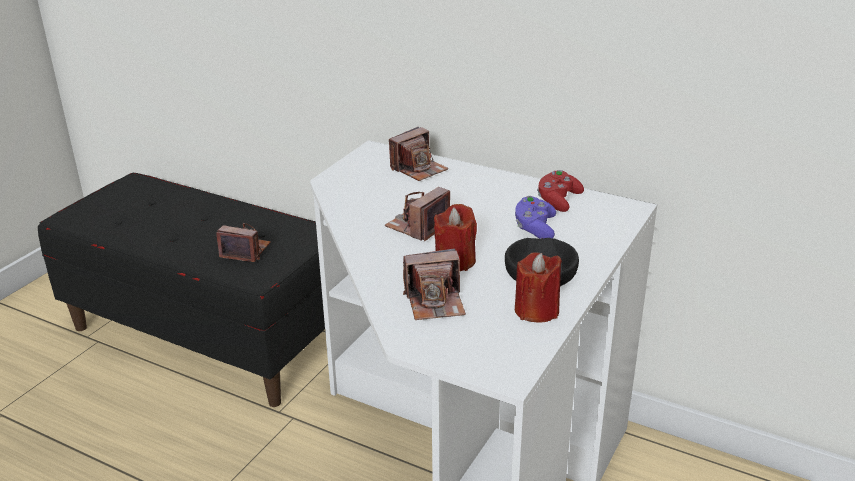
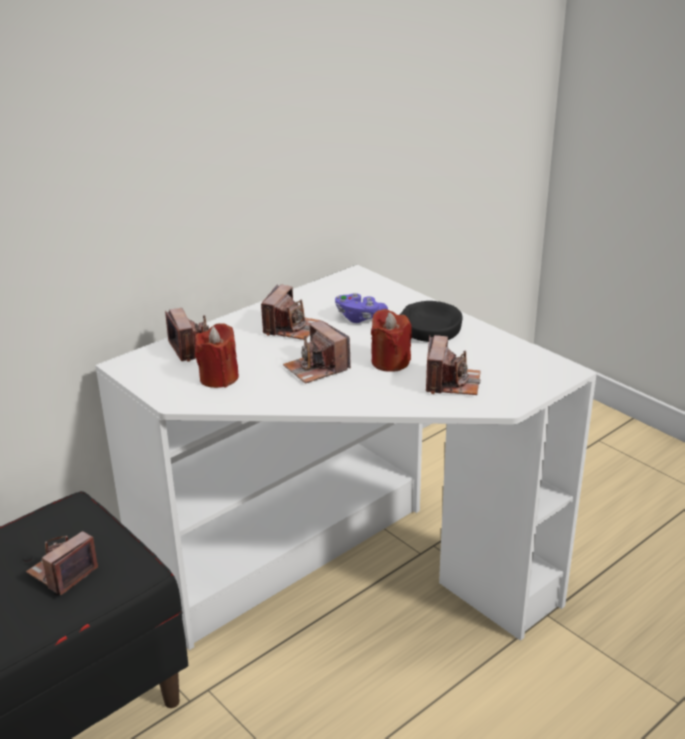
camera: 70 degrees left, 0 degrees up
(485, 200) = (291, 328): none -> camera
(536, 310) = (485, 343): red candle -> red candle (219, 378)
(558, 200) = (320, 298): red game controller -> none

